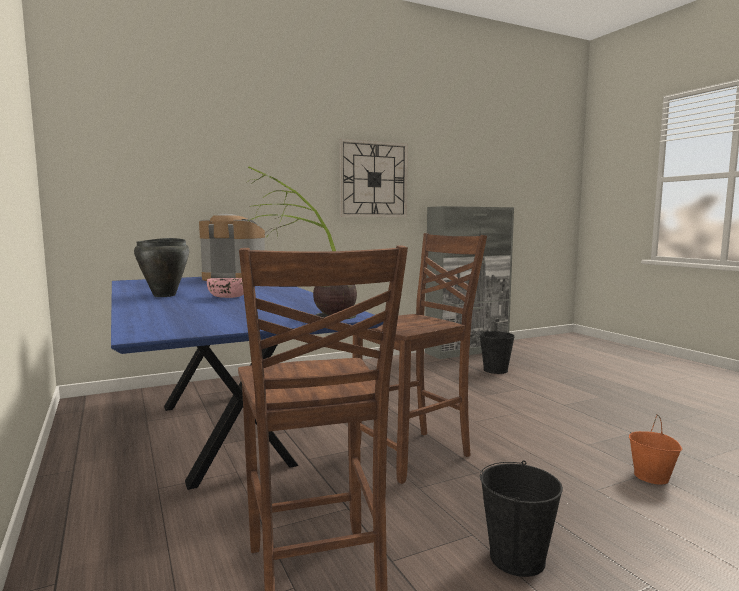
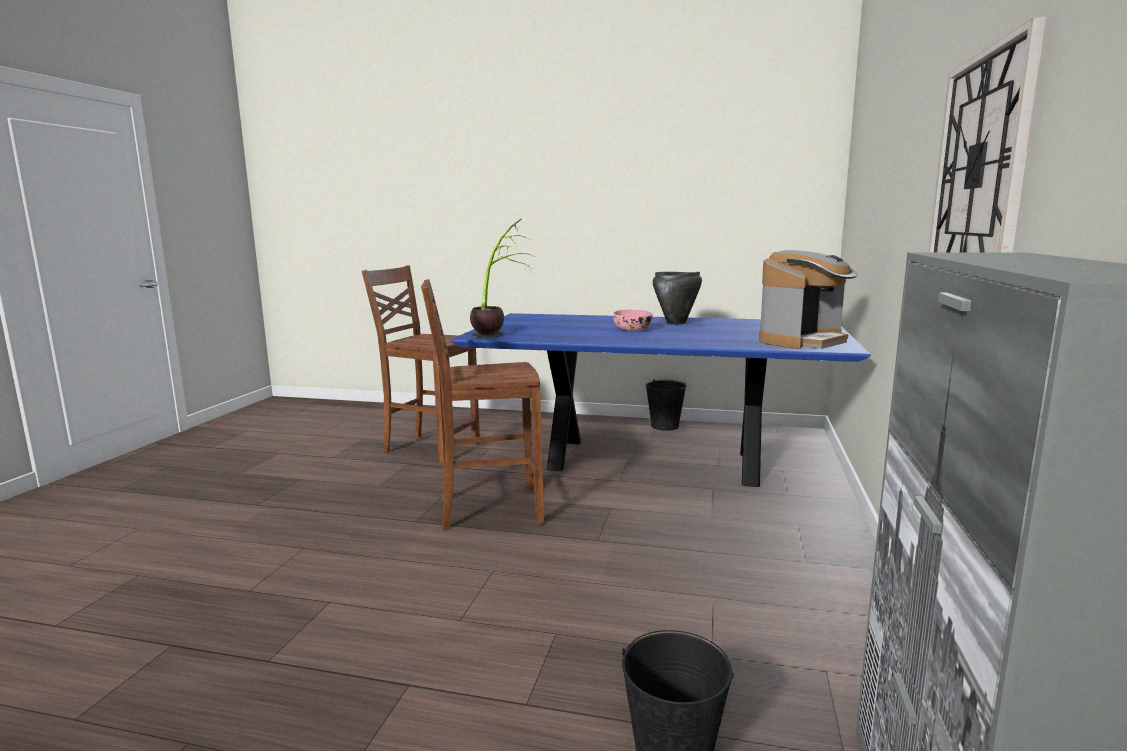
camera: 130 degrees right, 5 degrees up
(415, 454) = (487, 510): brown chair -> brown chair turned 75 degrees clockwise
(517, 558) = (342, 487): black bucket -> black bucket (664, 426)
(652, 477) = (245, 586): orange bucket -> none

